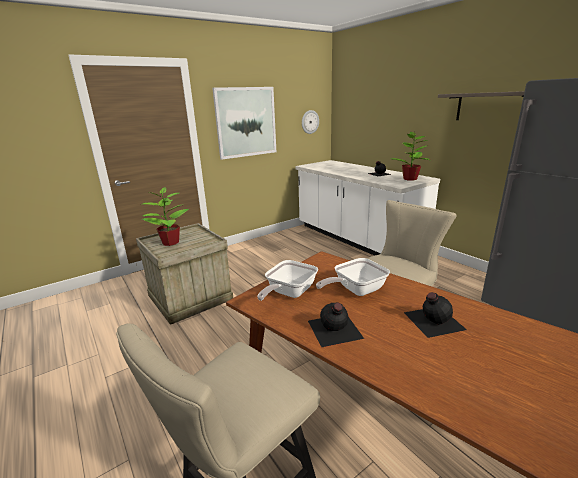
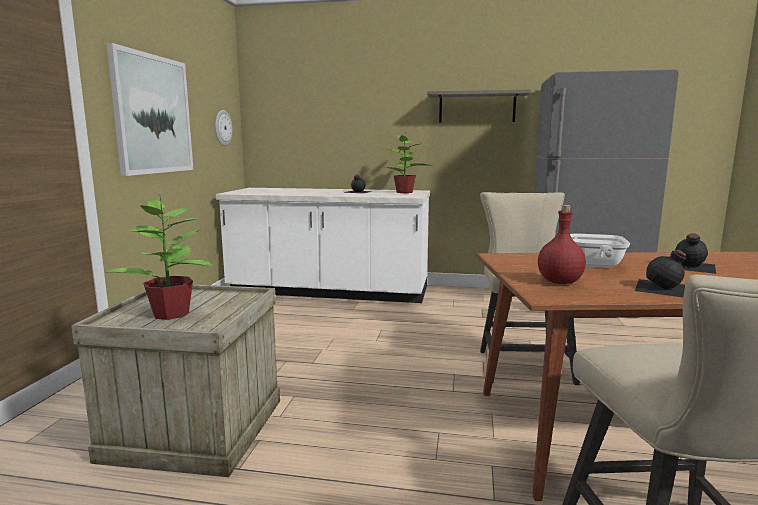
camera: 45 degrees left, 10 degrees down
(288, 293) = (559, 282): frying pan -> red bottle

